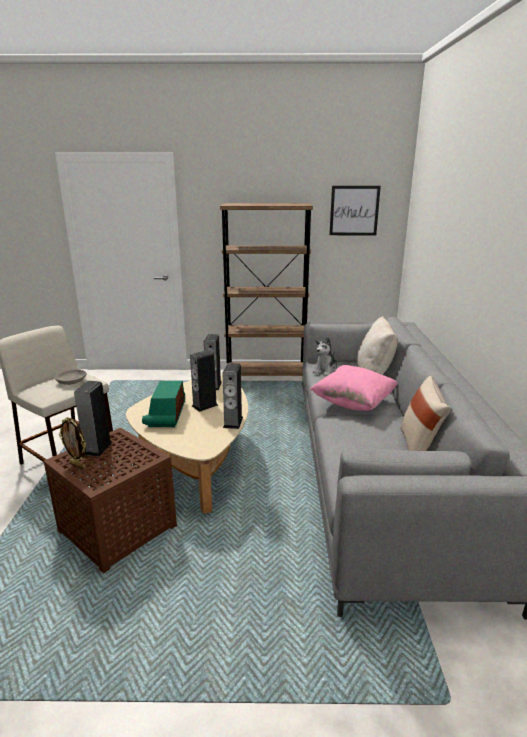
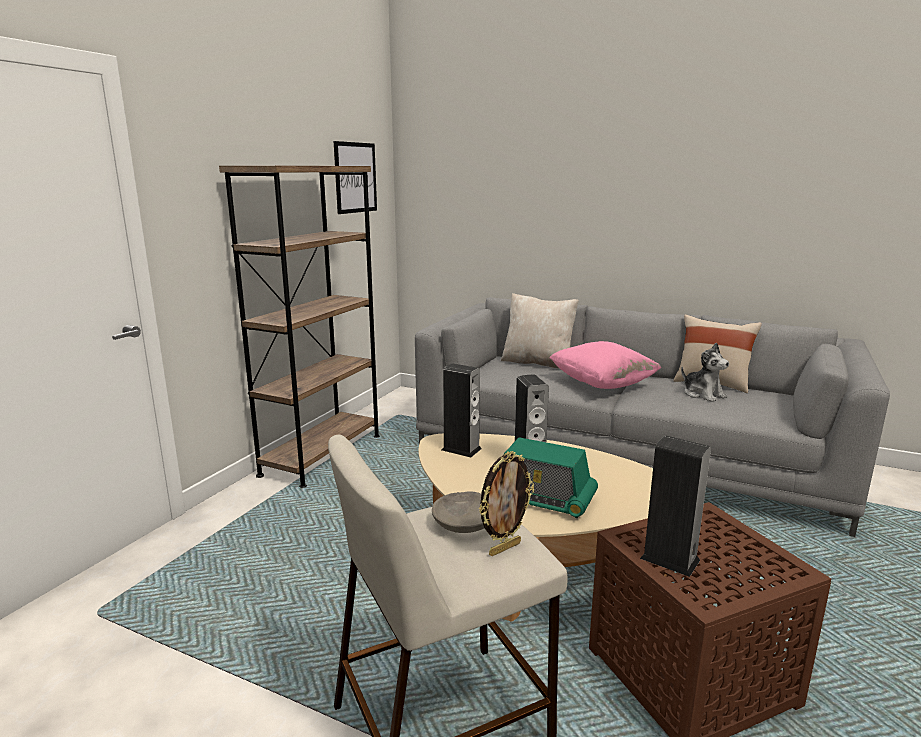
camera: 65 degrees left, 5 degrees down
(77, 464) = (725, 583): picture frame -> picture frame (504, 548)
(233, 422) = (596, 456): speaker -> none
(325, 370) = (500, 377): plush toy -> plush toy (703, 394)

